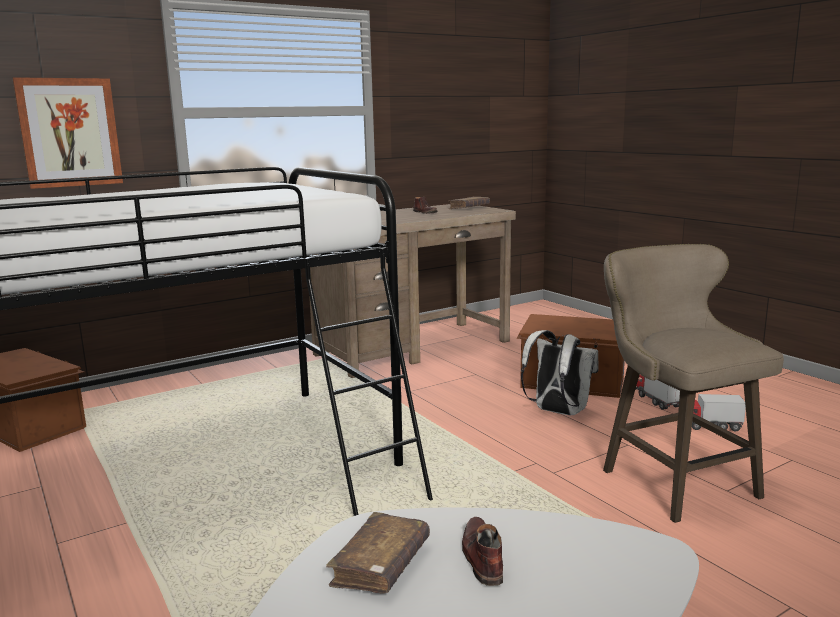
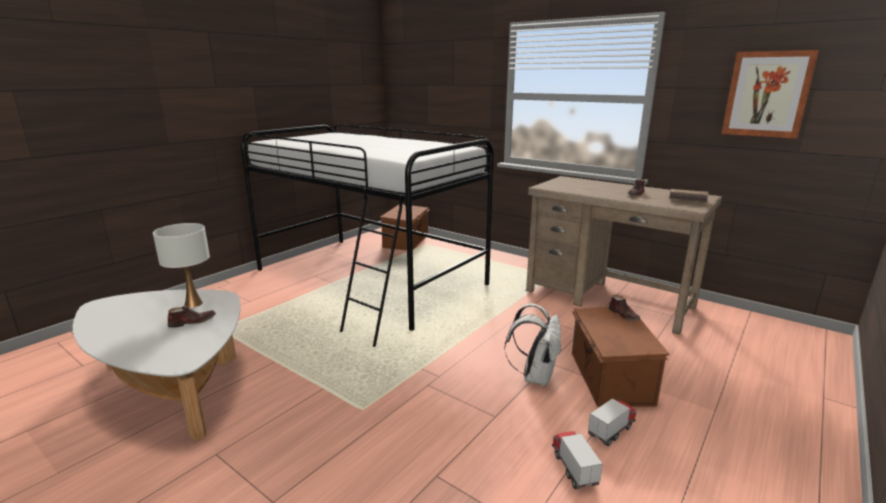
camera: 70 degrees right, 5 degrees up
(69, 132) = (459, 104): picture -> picture (767, 94)
(381, 565) = (193, 304): brown book -> white table lamp
(551, 318) = (624, 315): none -> brown shoe
(674, 480) = (441, 444): beige stool -> none

